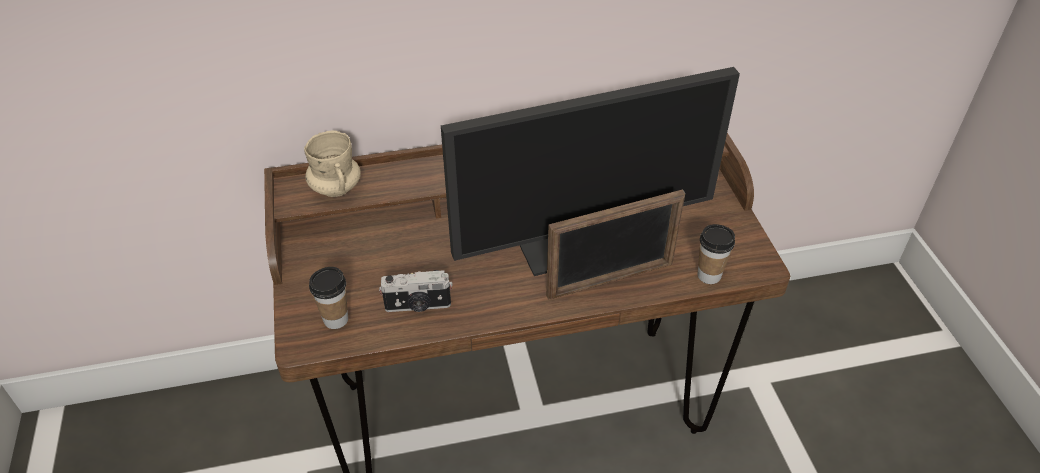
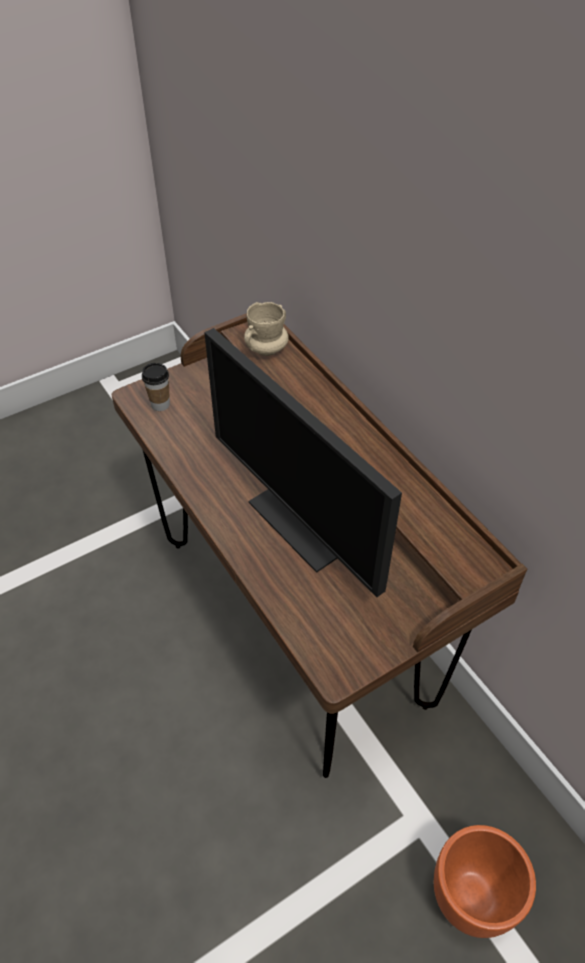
camera: 70 degrees right, 5 degrees up
(418, 306) = (189, 443): camera -> none
(610, 280) = (265, 556): picture frame -> none
(709, 275) = (303, 630): cup -> none
(824, 365) = (470, 896): none -> orange planter

